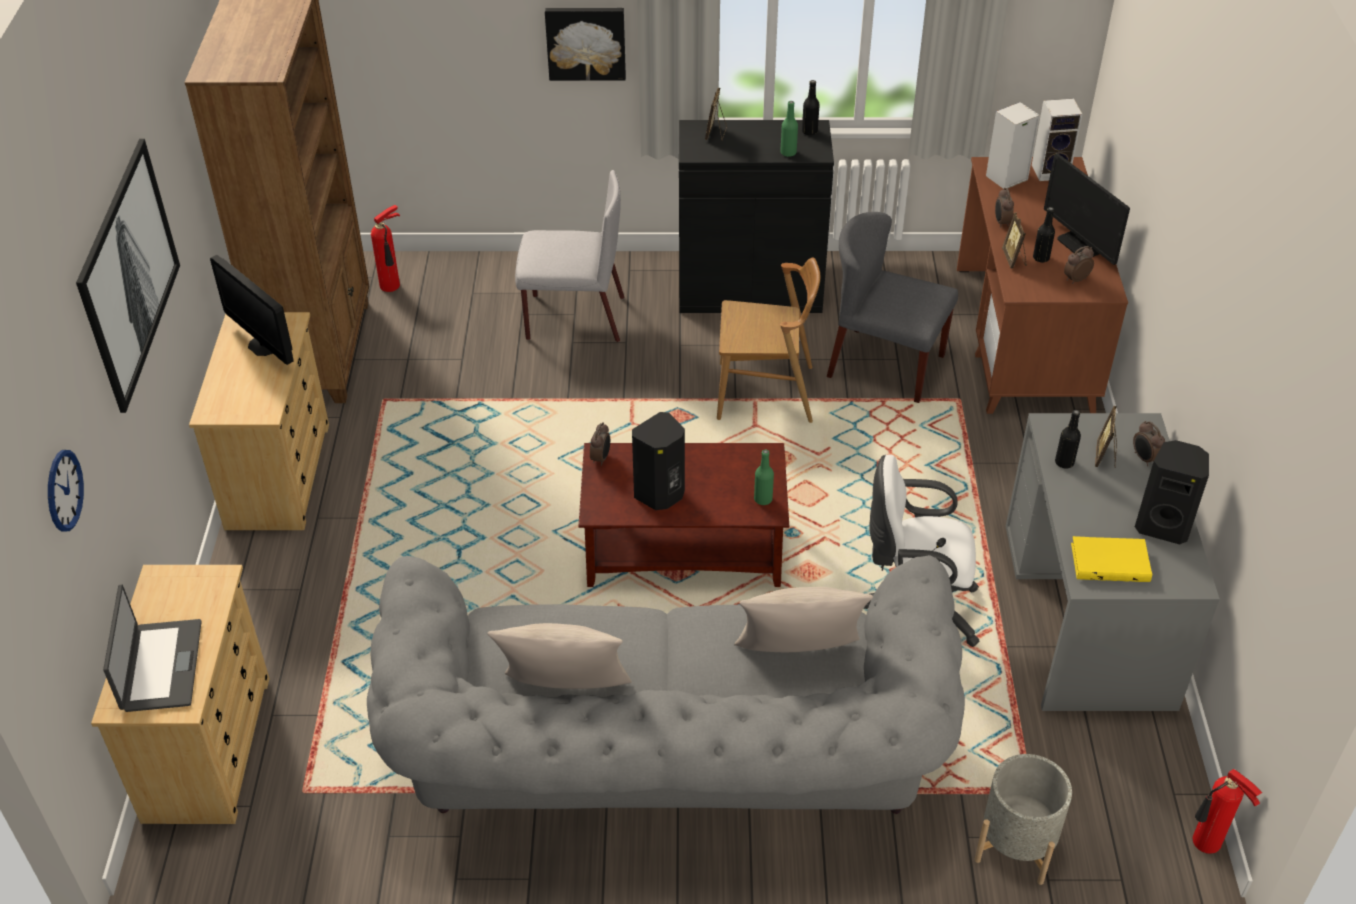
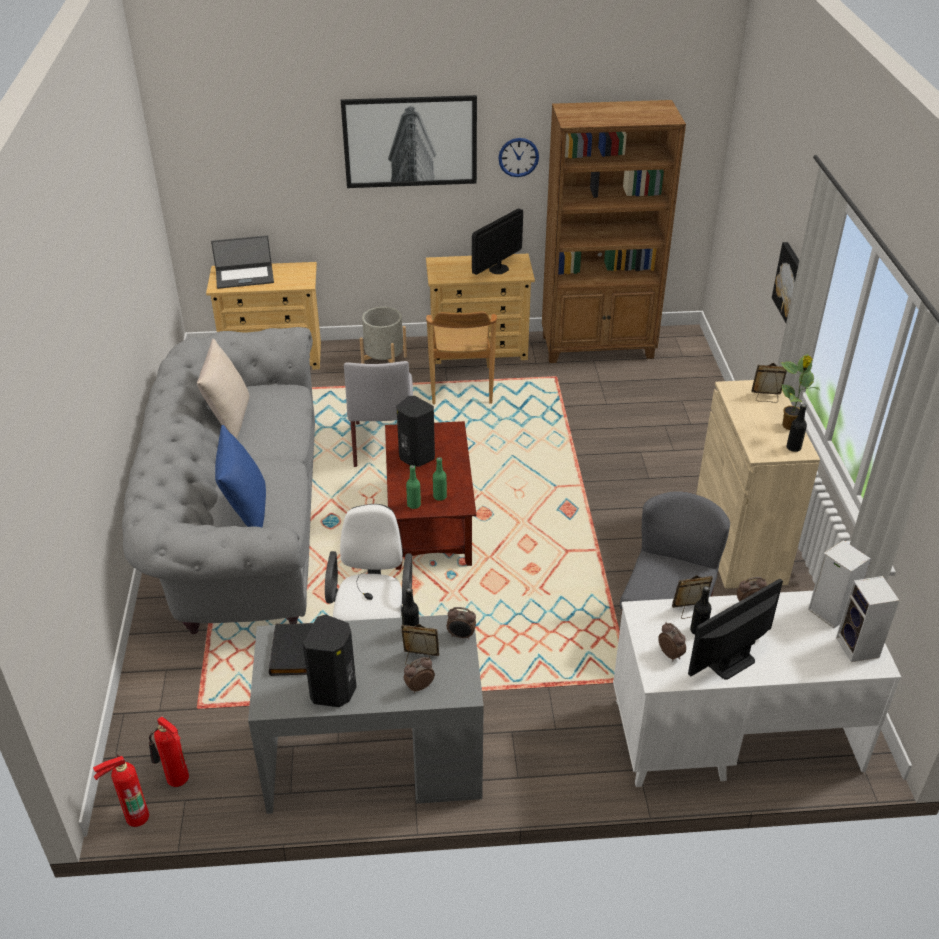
camera: 85 degrees right, 5 degrees down
(64, 490) = (261, 166): wall clock -> wall clock (518, 157)
(392, 286) = (676, 365): fire extinguisher -> fire extinguisher (177, 780)
(573, 318) = (668, 450): grey chair -> grey chair (382, 443)
(601, 458) = (449, 429): alarm clock -> alarm clock (461, 636)
(749, 290) = (739, 542): black cabinet -> beige cabinet
(765, 393) = (608, 556): brown chair -> brown chair (461, 386)
(771, 127) = (789, 426): none -> potted plant
(788, 153) = (753, 436): green bottle -> green bottle (440, 496)
(798, 658) = (246, 512): beige pillow -> blue pillow
(1016, 845) = (155, 696): grey planter -> grey planter (384, 362)
(1025, 340) = (733, 735): brown desk -> white desk
(1110, 561) = (294, 652): yellow book -> black book

